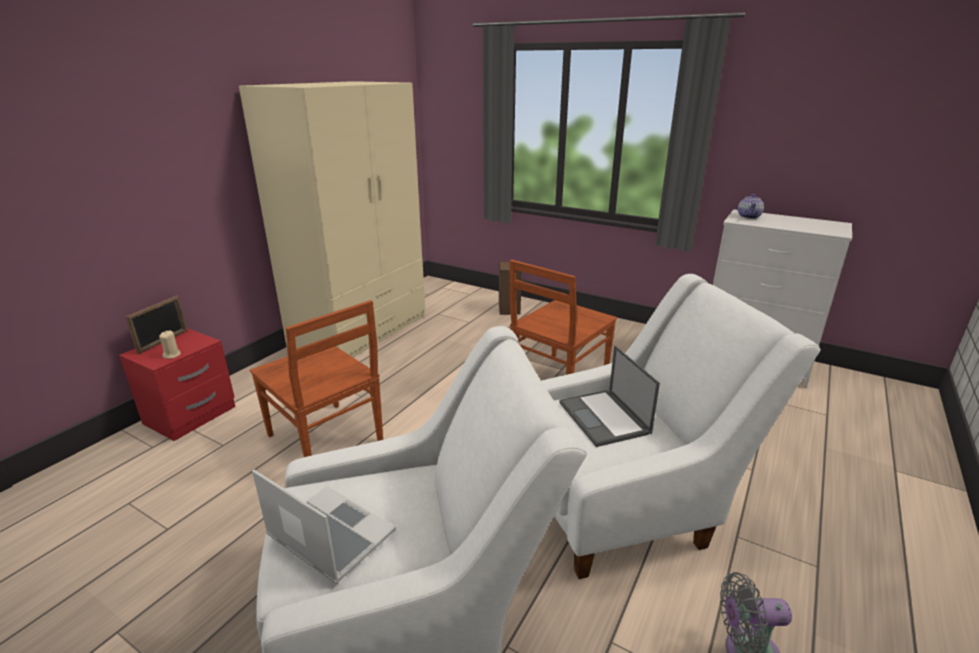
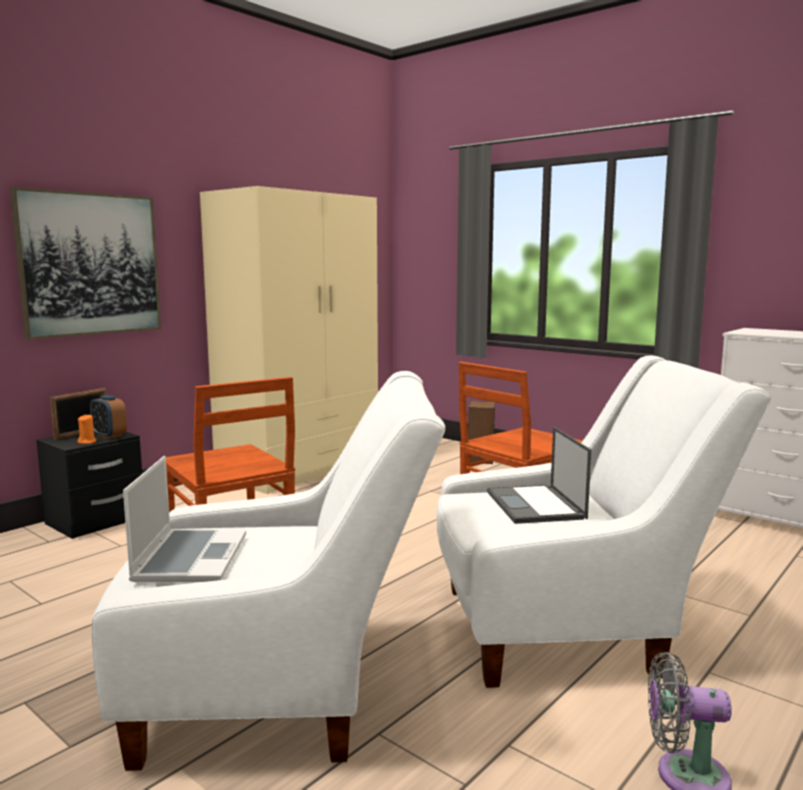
camera: 10 degrees right, 15 degrees down
(139, 176) = (90, 264): none -> picture
(172, 355) = (87, 442): beige candle -> orange candle
(191, 343) = (109, 435): none -> alarm clock
(191, 416) = (96, 521): red nightstand -> black nightstand
(328, 535) = (190, 558): laptop -> laptop turned 45 degrees clockwise
(749, 216) = (759, 331): teapot -> none

